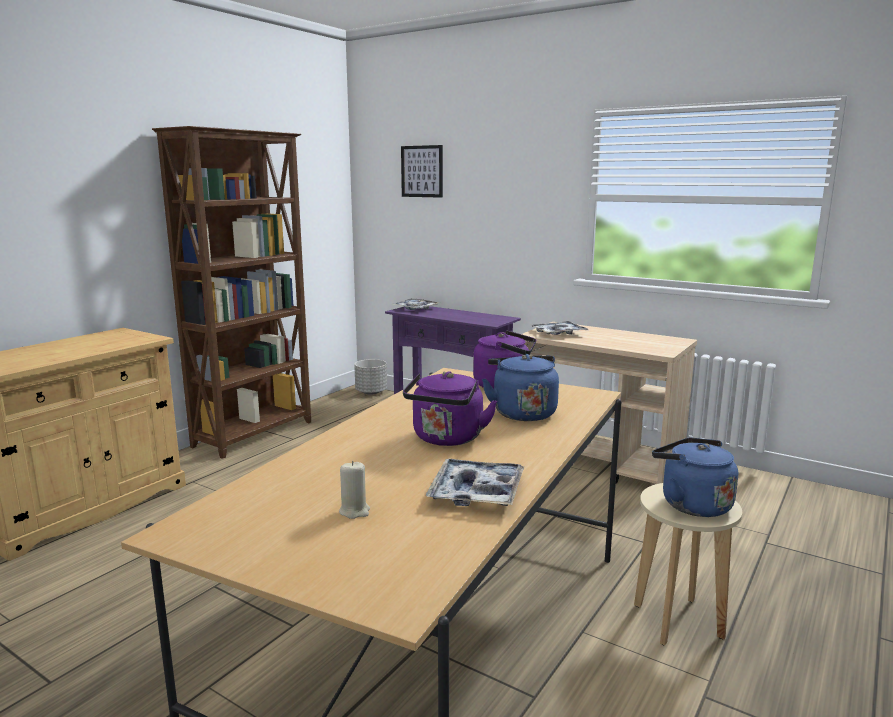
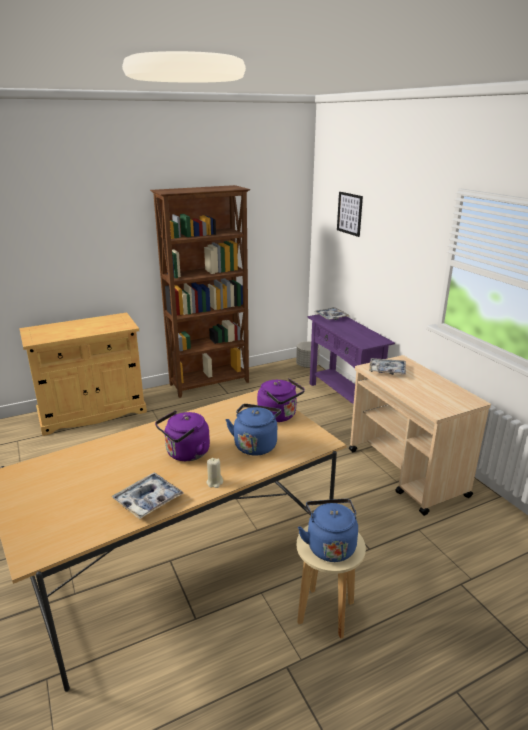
camera: 30 degrees right, 10 degrees up
(354, 511) = (81, 491): beige candle -> beige candle (214, 482)

